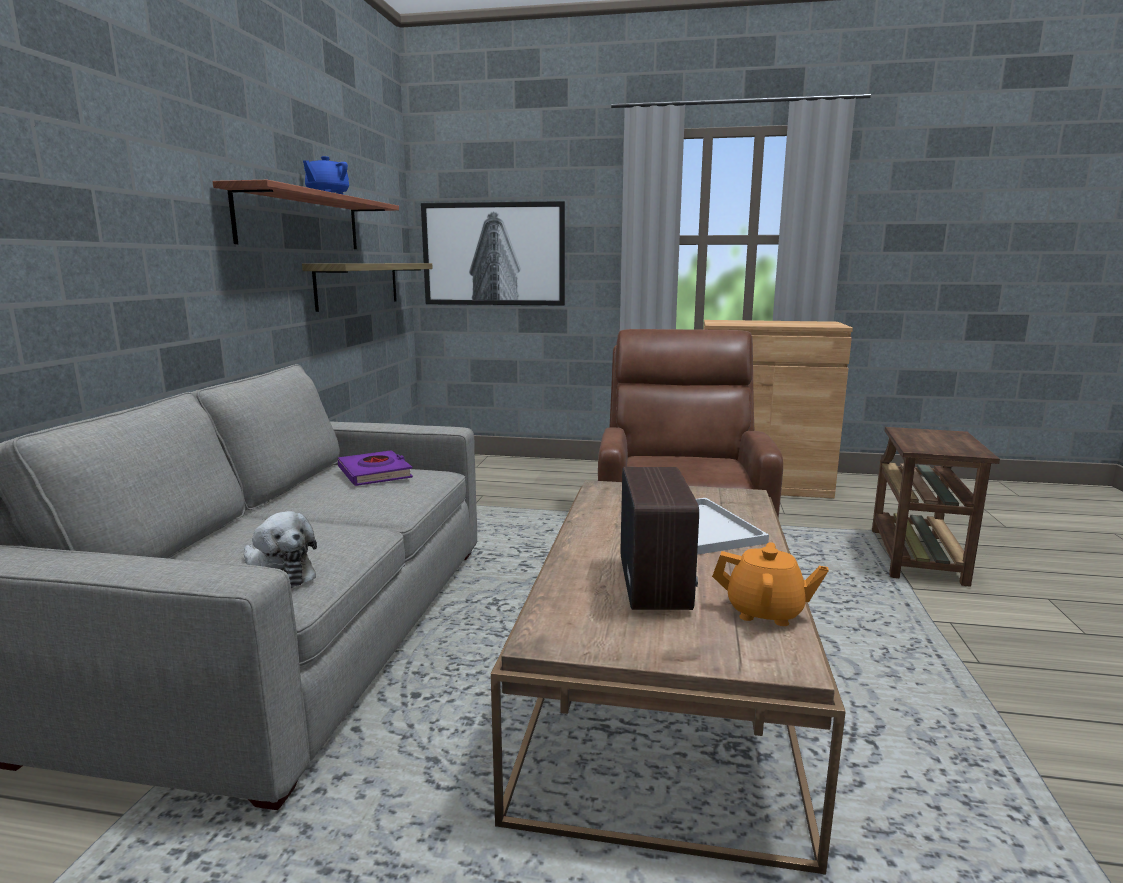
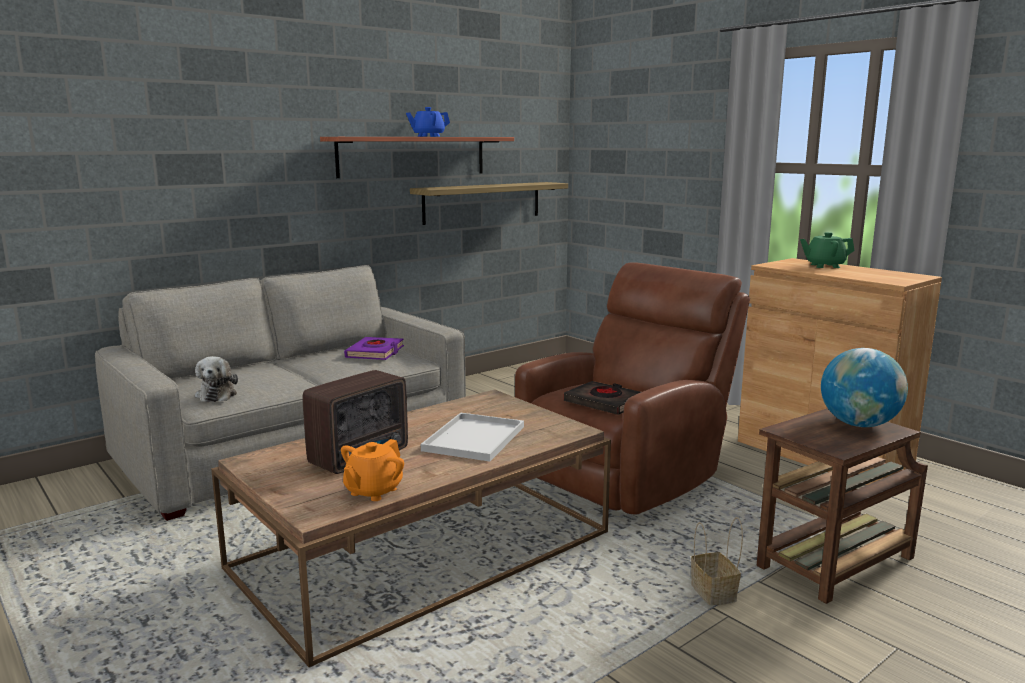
camera: 40 degrees right, 0 degrees up
(494, 254) = (627, 175): picture -> none
(698, 468) = (604, 403): none -> black book
(750, 321) = (824, 266): none -> green teapot
(765, 612) = (373, 491): orange teapot -> orange teapot turned 60 degrees clockwise
(911, 609) = (715, 593): none -> basket
(933, 435) = (859, 424): none -> globe

